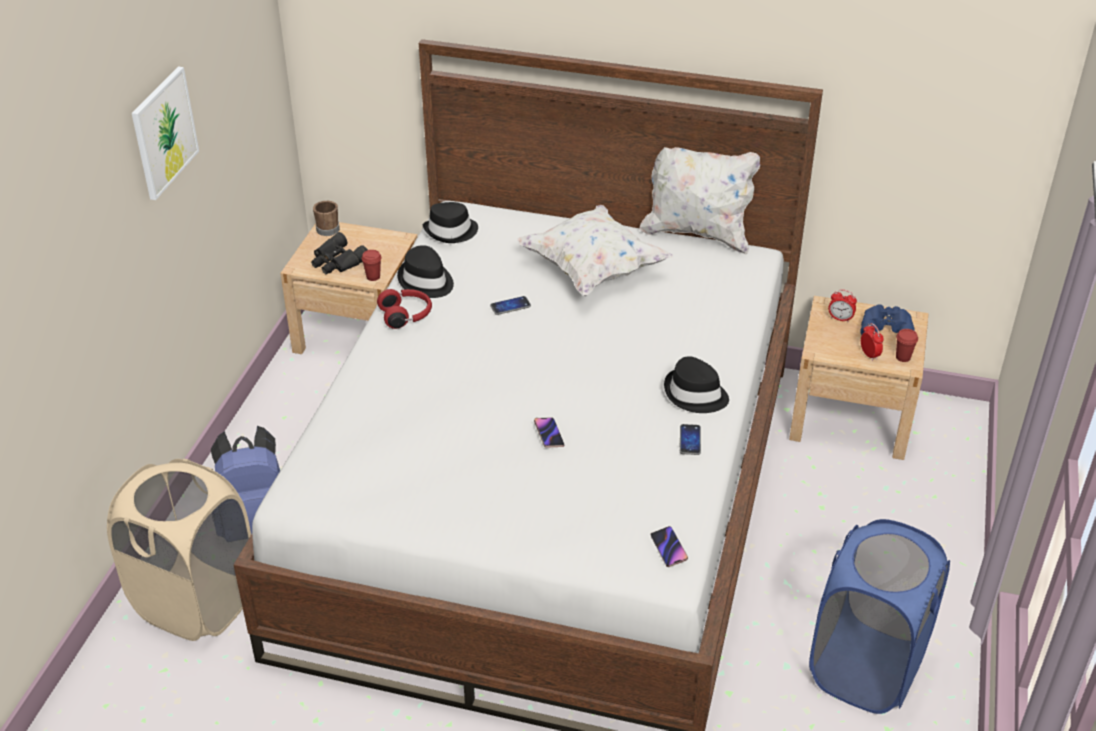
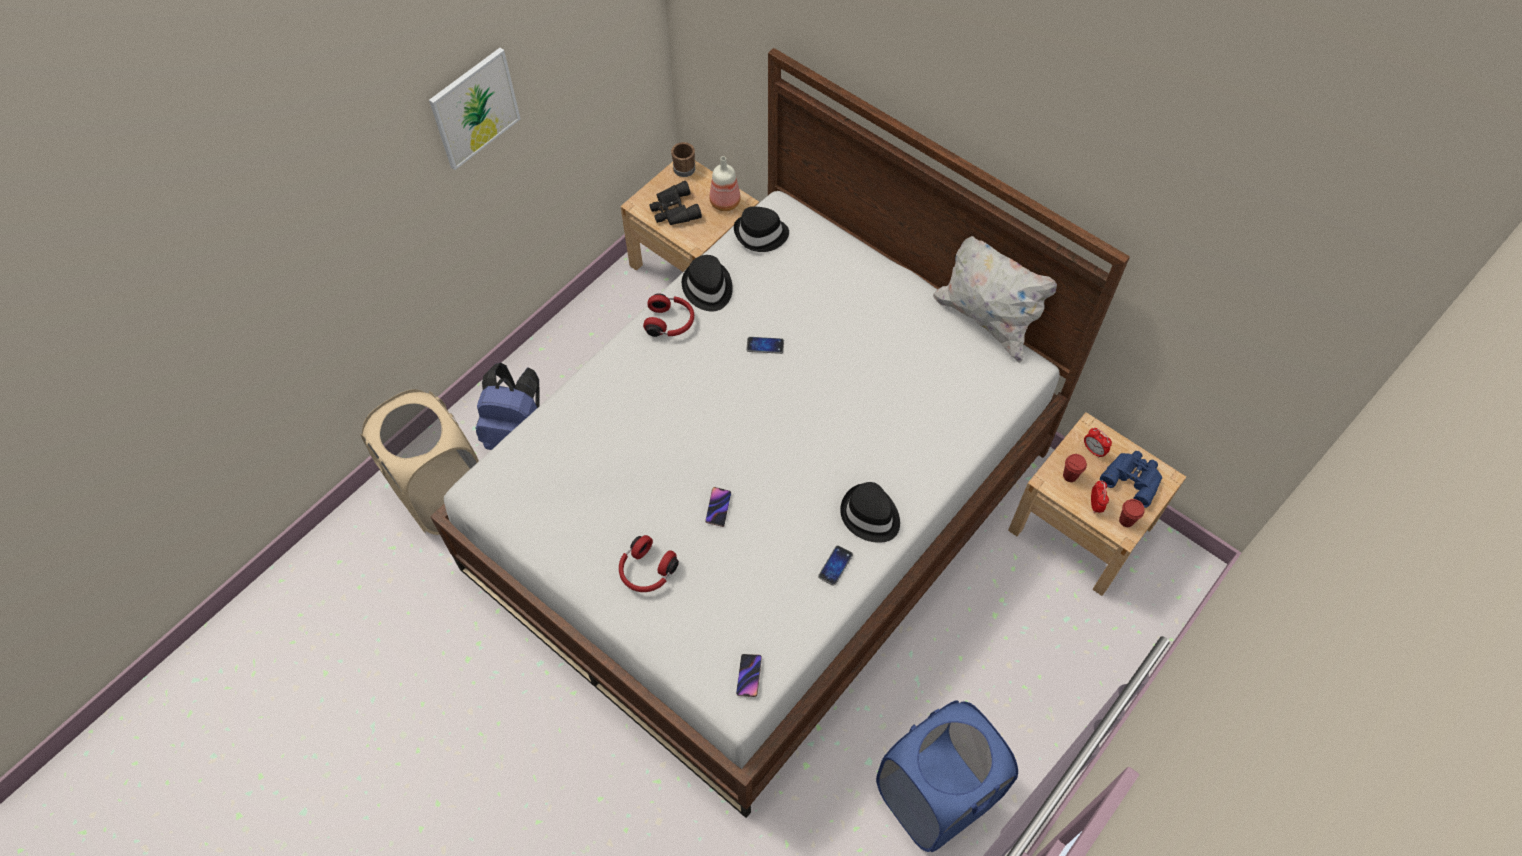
camera: 25 degrees right, 20 degrees up
(373, 277) = (695, 240): red cup -> red cup (1070, 476)
(383, 242) = (724, 201): none -> bottle
(512, 504) = (646, 571): none -> red headphones
(592, 270) = (862, 329): white pillow -> none

